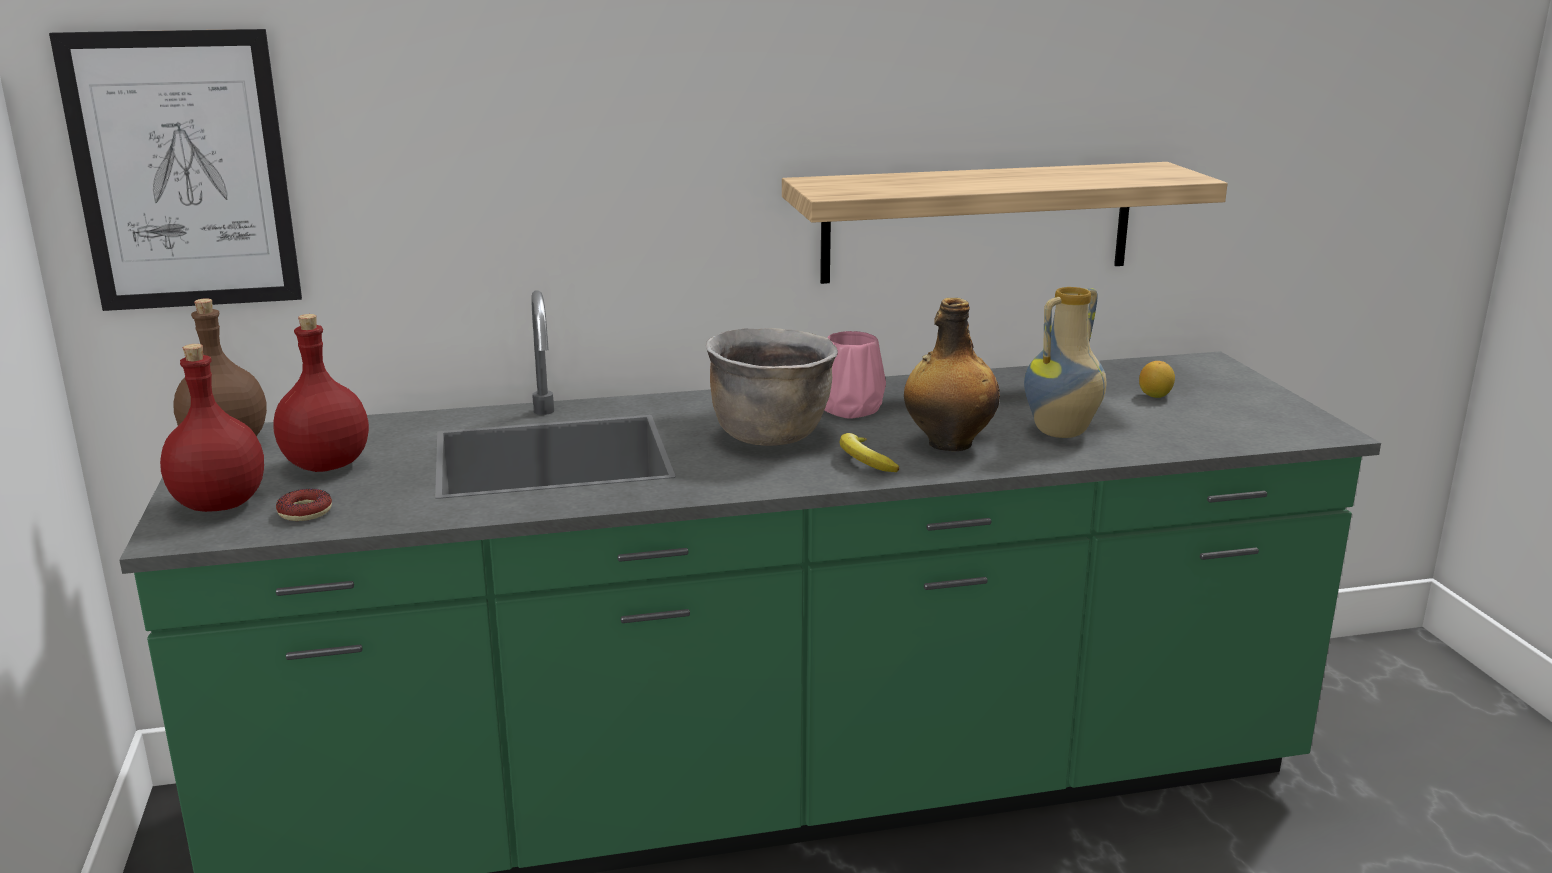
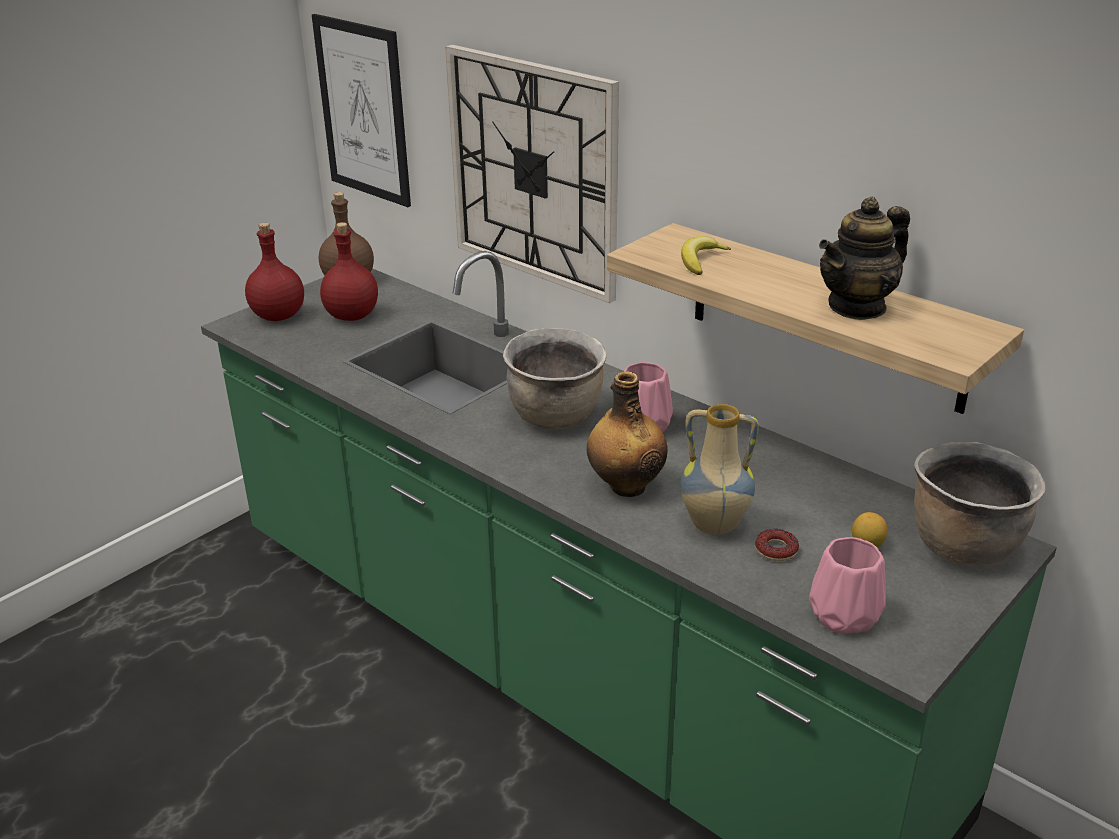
camera: 55 degrees right, 10 degrees up
(305, 512) = (290, 339): donut -> donut (776, 550)
(556, 174) = (533, 171): none -> wall clock
(864, 460) = (554, 465): banana -> banana (700, 261)
(1066, 176) = (857, 307): none -> teapot
(1190, 371) = (963, 545): none -> brown cooking pot
(1248, 431) = (845, 616): none -> pink vase

